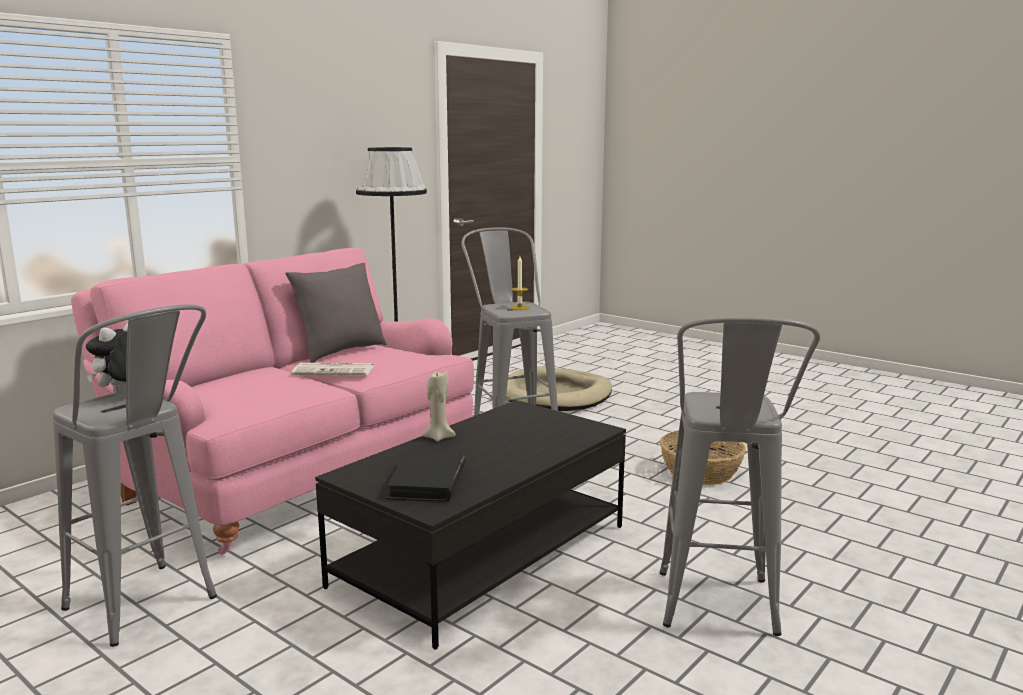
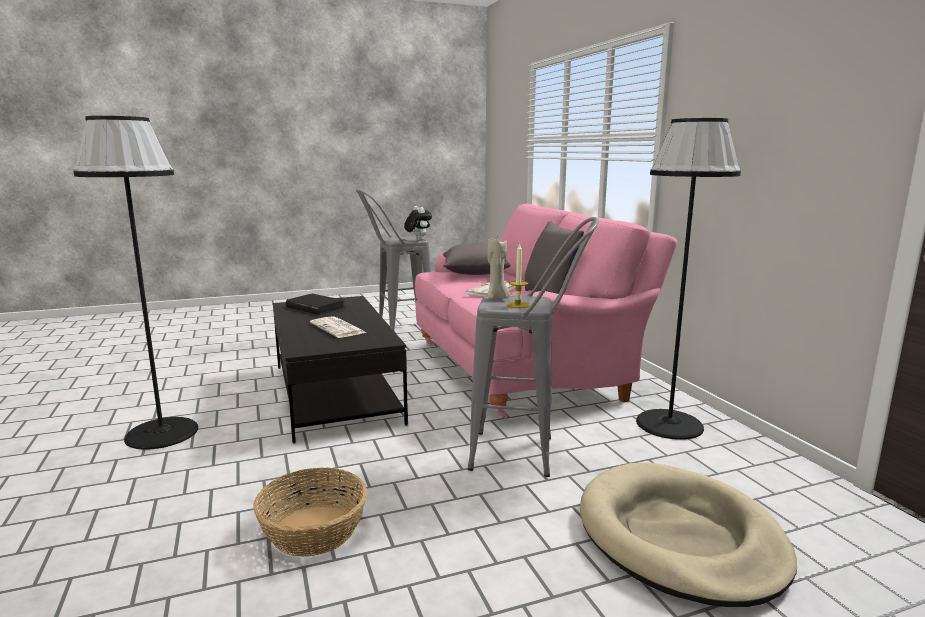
camera: 120 degrees right, 0 degrees up
(234, 389) = (474, 273): none -> grey pillow
(438, 437) = (369, 317): beige candle -> beige candle (497, 298)
(506, 437) = (338, 328): none -> newspaper
(718, 615) = (162, 433): grey stool -> black floor lamp

